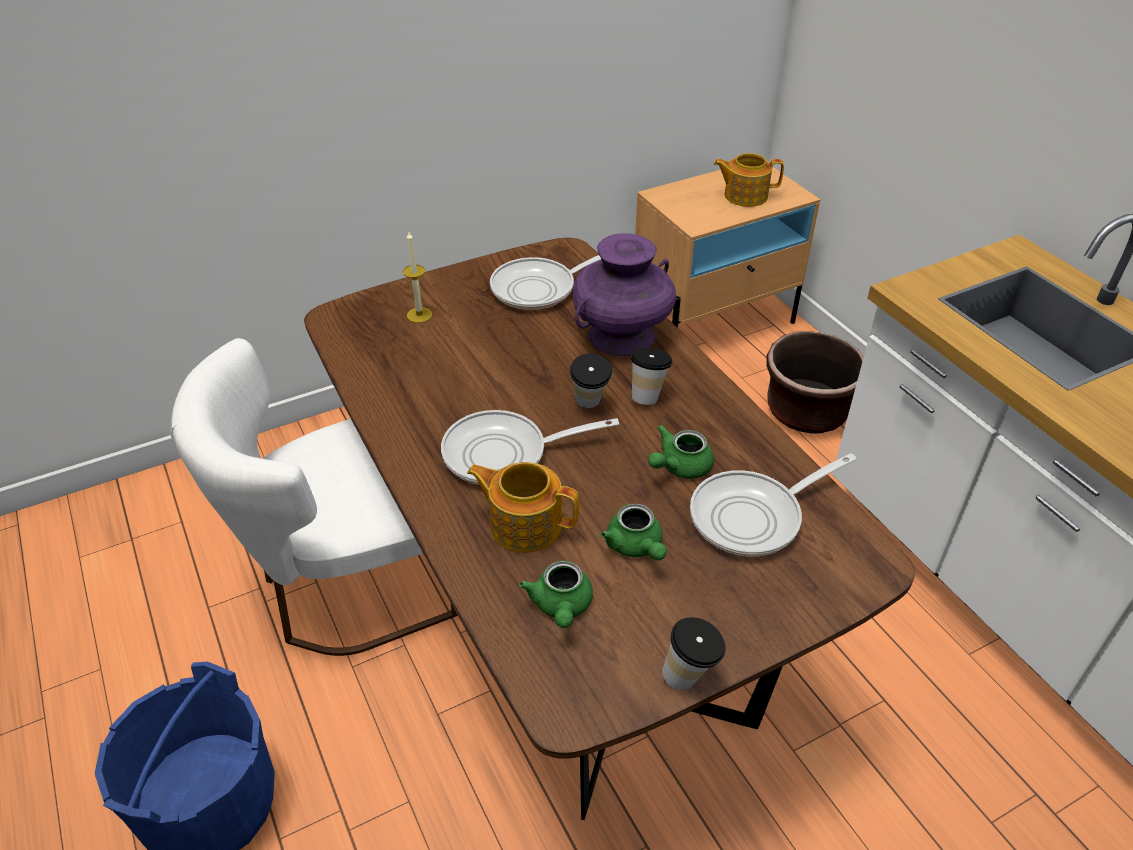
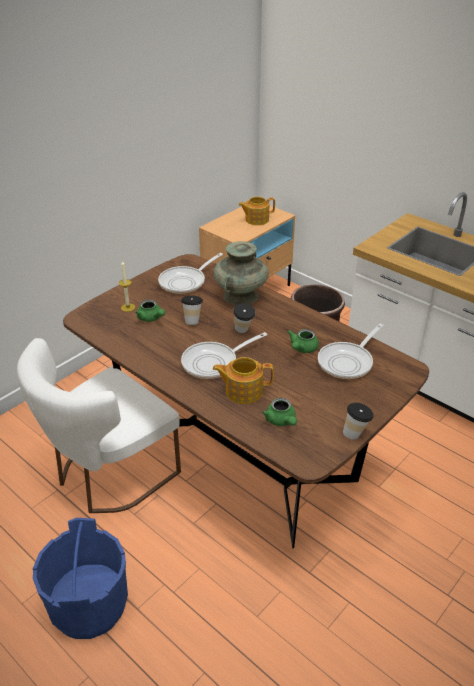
camera: 20 degrees left, 5 degrees down
(621, 336) = (240, 296): purple vase -> turquoise vase
(636, 547) = (302, 387): green teapot -> green teapot (151, 318)
(648, 395) = (269, 320): cup -> cup (192, 320)

